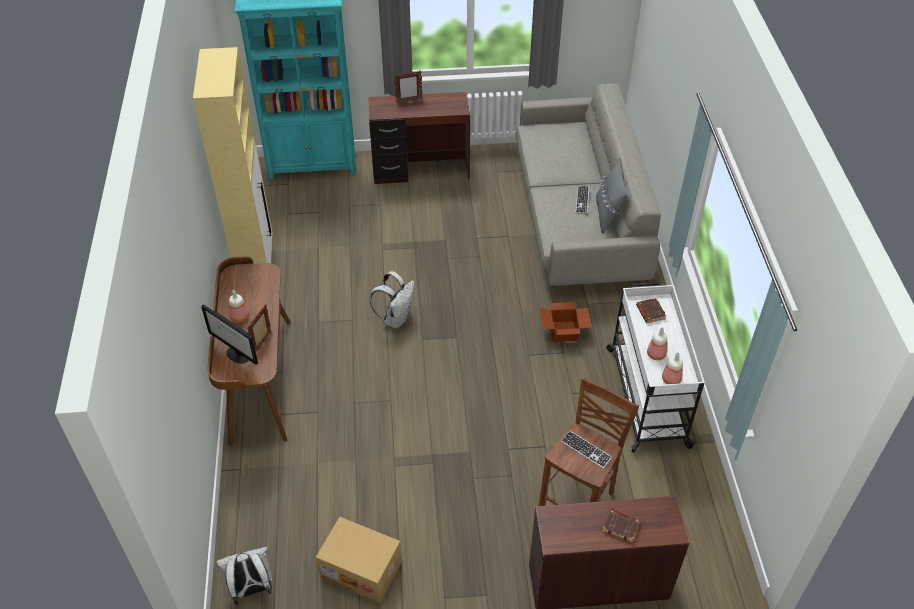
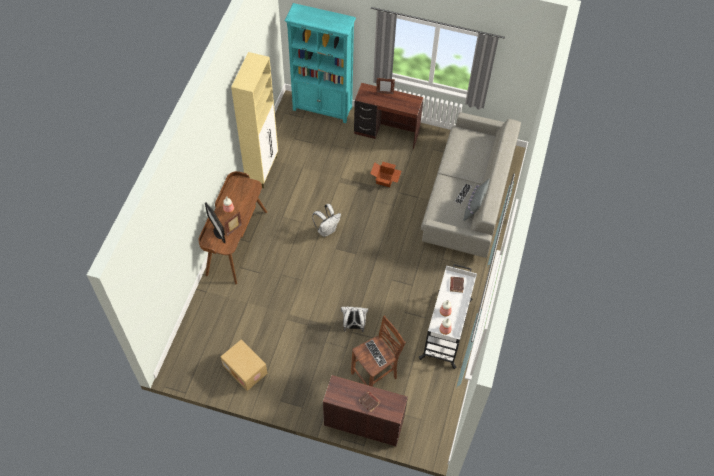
camera: 20 degrees right, 10 degrees up
(252, 589) = (187, 359): white backpack -> white backpack (354, 326)
(564, 332) = (419, 272): cardboard box -> cardboard box (385, 180)

